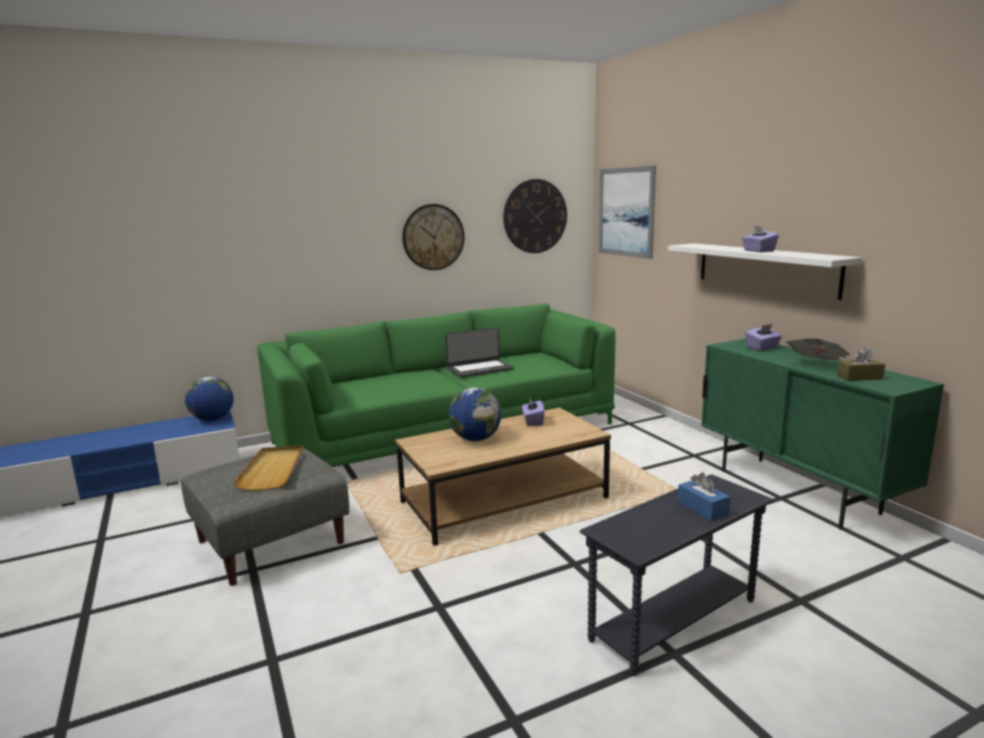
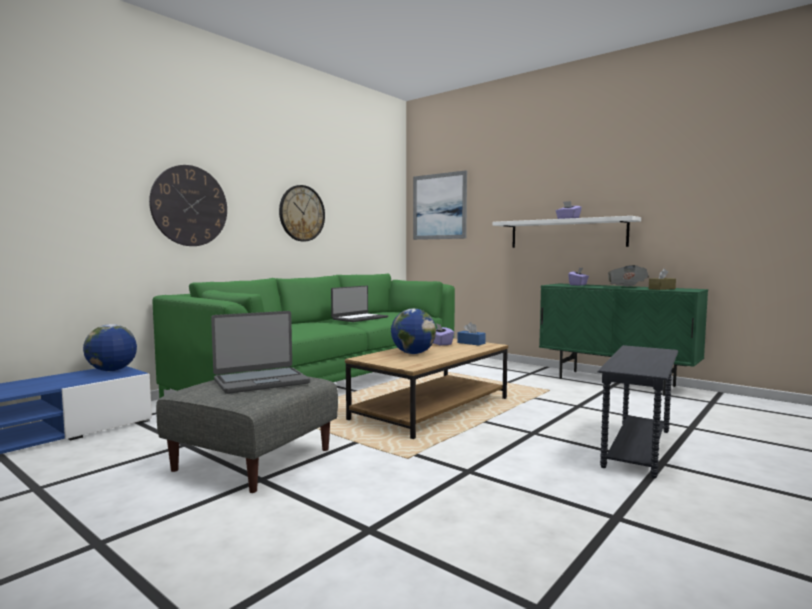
camera: 25 degrees left, 10 degrees down
(272, 470) = (261, 381): beige tray -> laptop
(535, 216) = (371, 207): wall clock -> wall clock (189, 206)
(702, 508) = (650, 355): blue tissue box -> blue tissue box (471, 343)

